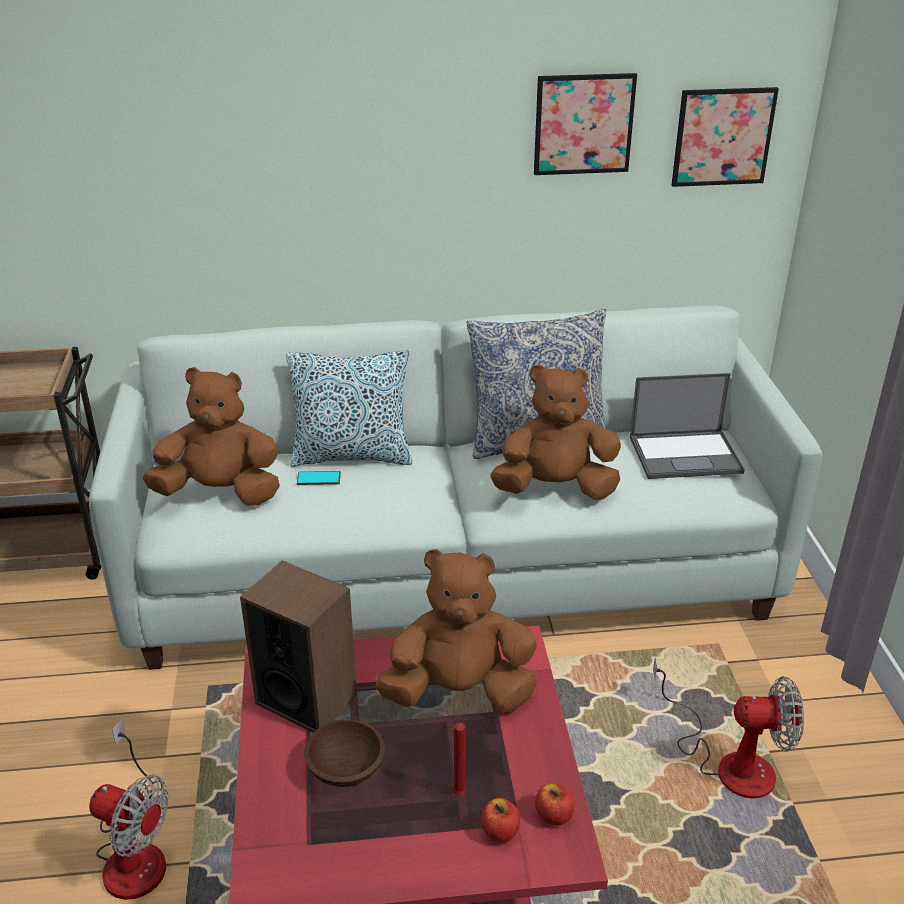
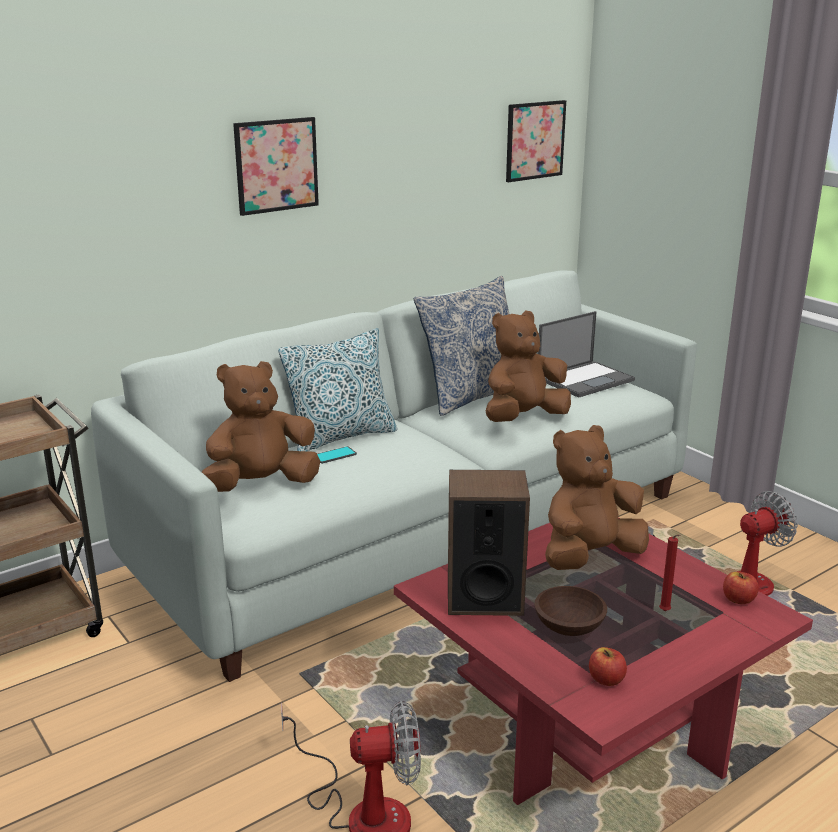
camera: 30 degrees left, 10 degrees down
(500, 831) = (718, 621): apple -> apple (606, 679)
(583, 124) = (447, 135): picture -> picture (276, 165)

